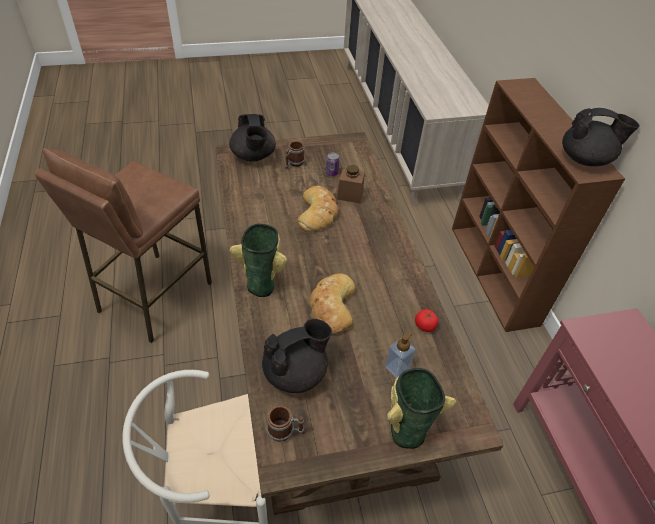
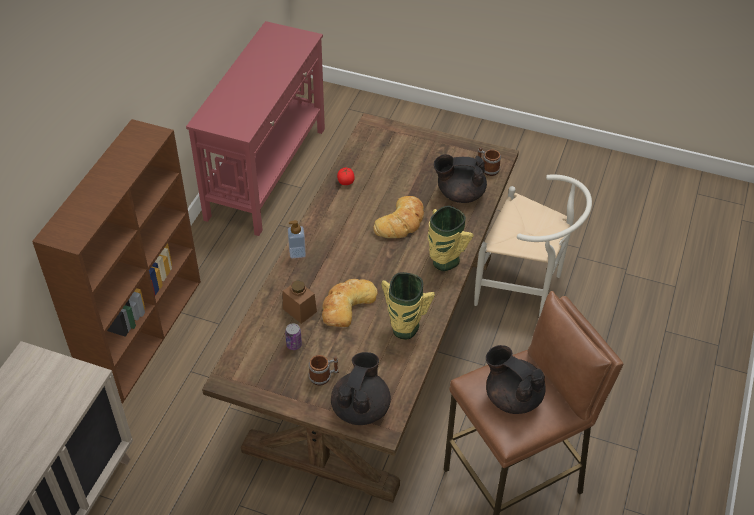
camera: 145 degrees left, 0 degrees up
(397, 368) = (390, 168): soap dispenser -> soap dispenser (297, 252)
(406, 429) = (413, 140): vase -> vase (404, 329)
(585, 159) = (135, 143): black teapot -> black teapot (512, 397)

